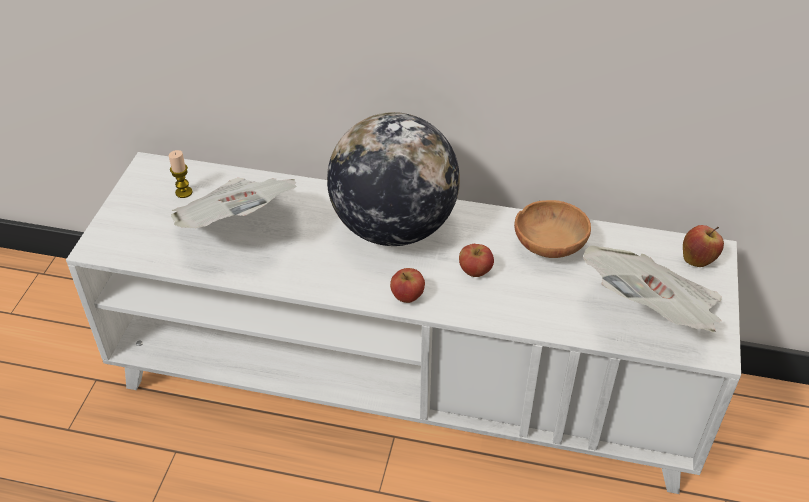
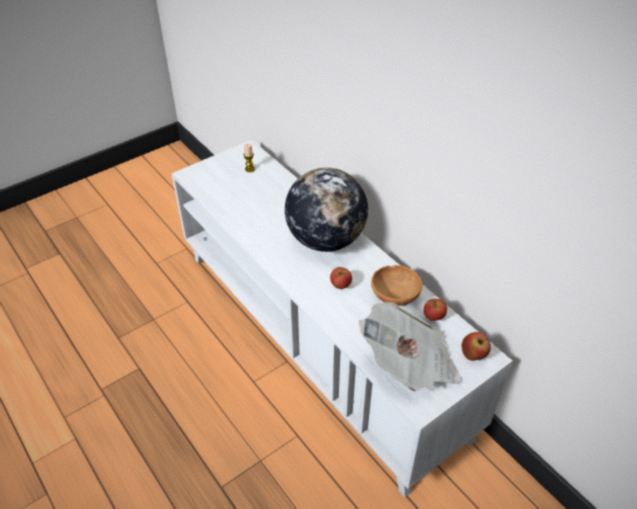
camera: 40 degrees right, 0 degrees up
(237, 225) = (255, 197): newspaper -> none
(407, 296) = (293, 277): apple -> apple (433, 317)

